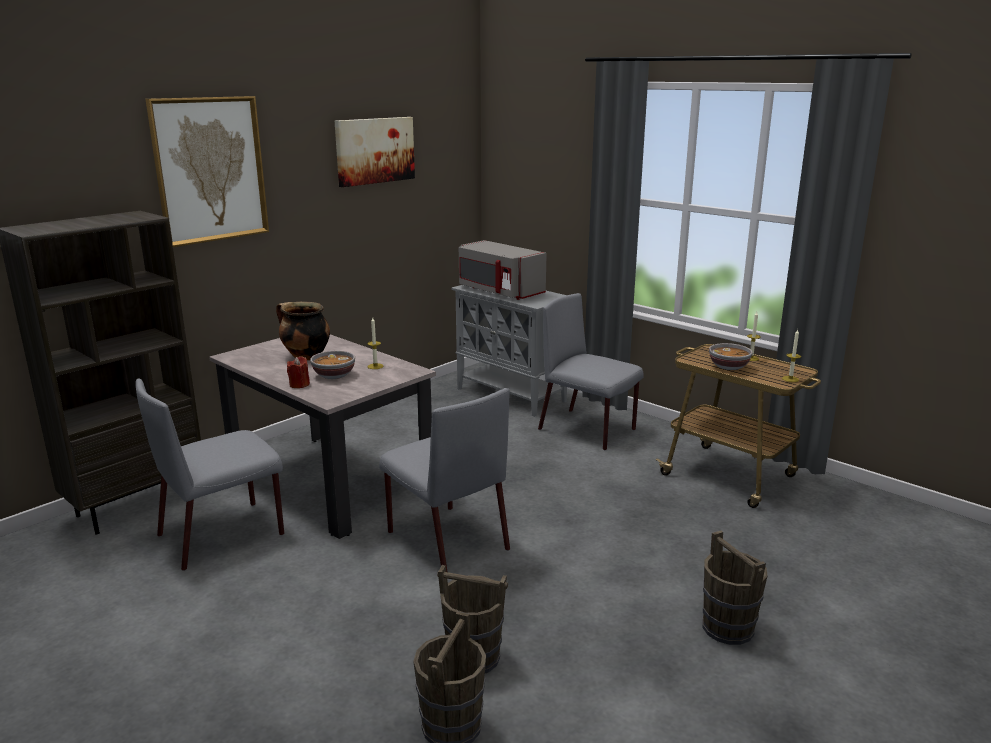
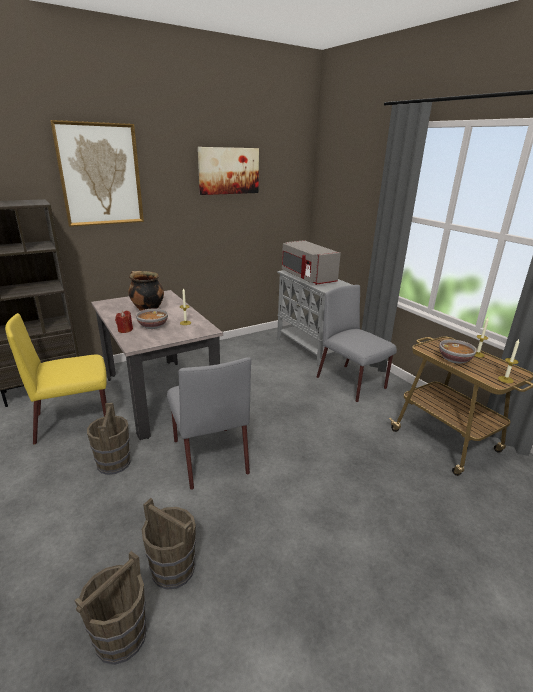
camera: 15 degrees right, 5 degrees up
(223, 534) = (74, 421): grey chair -> yellow chair
(728, 628) = (391, 596): brown bucket -> brown bucket (113, 463)

